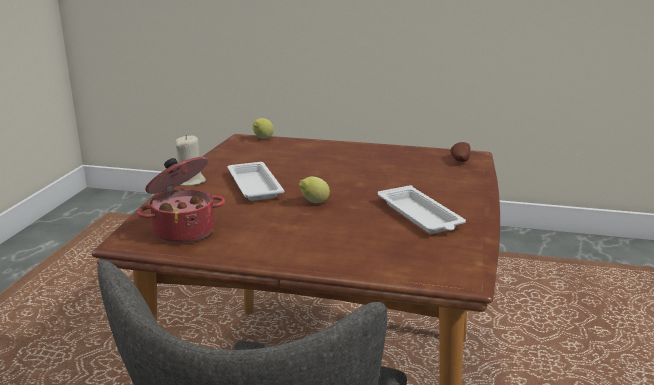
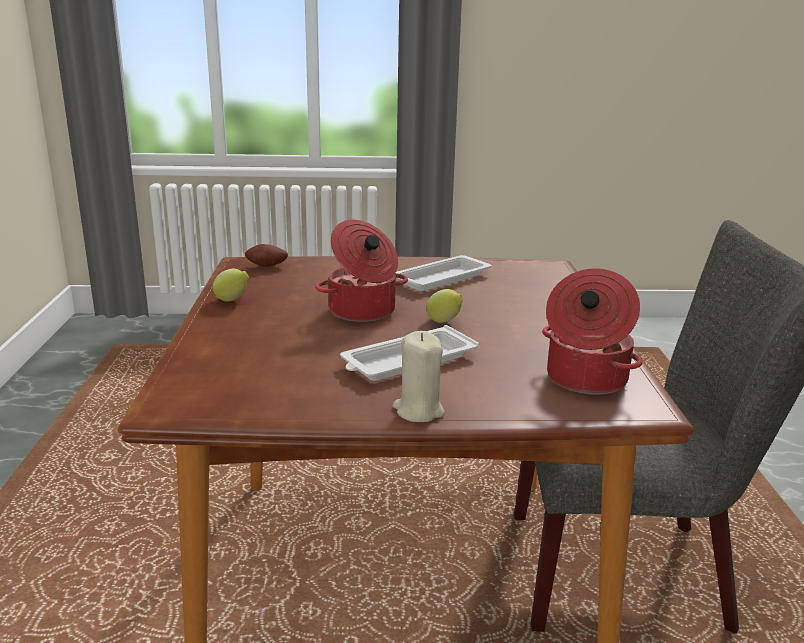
camera: 105 degrees left, 0 degrees up
(262, 139) = (172, 388): lemon -> lemon (232, 300)
(348, 181) = (362, 312): none -> cooking pot

